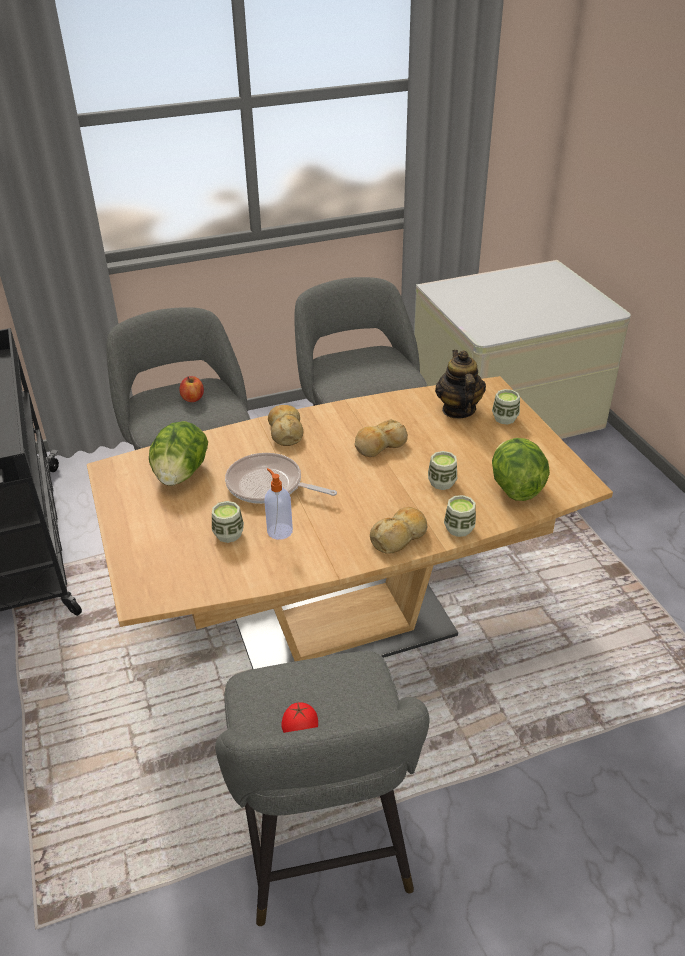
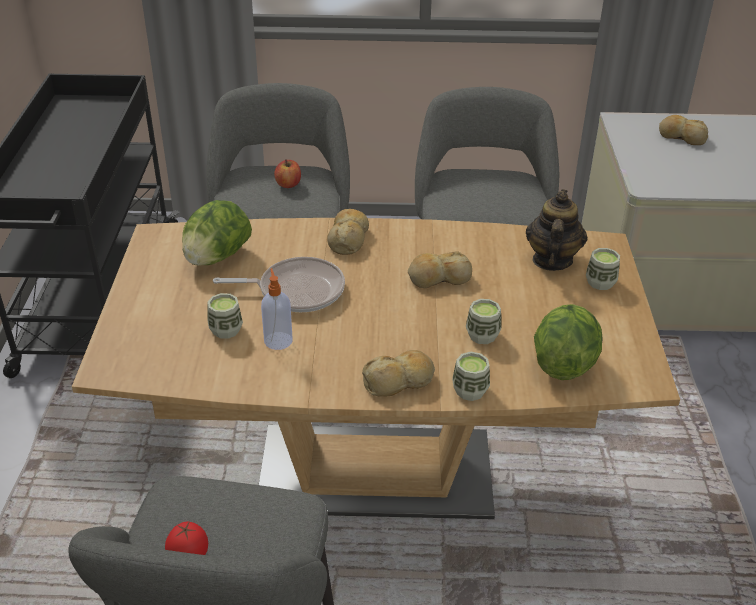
camera: 20 degrees right, 0 degrees up
(269, 486) = (296, 291): frying pan -> frying pan turned 135 degrees clockwise
(488, 292) = (681, 137): none -> bread

